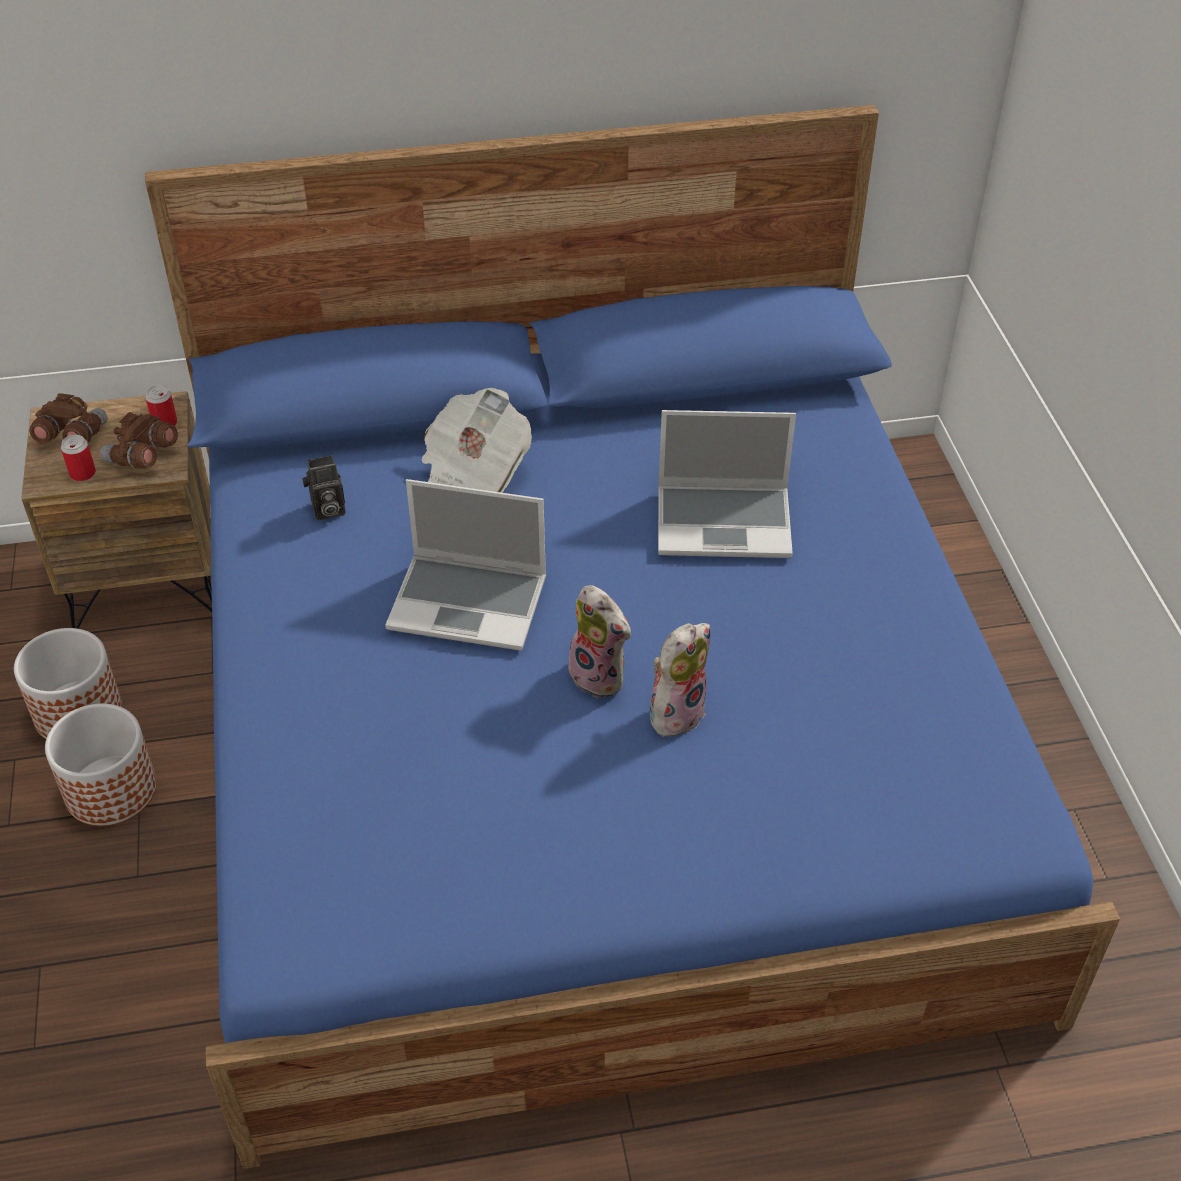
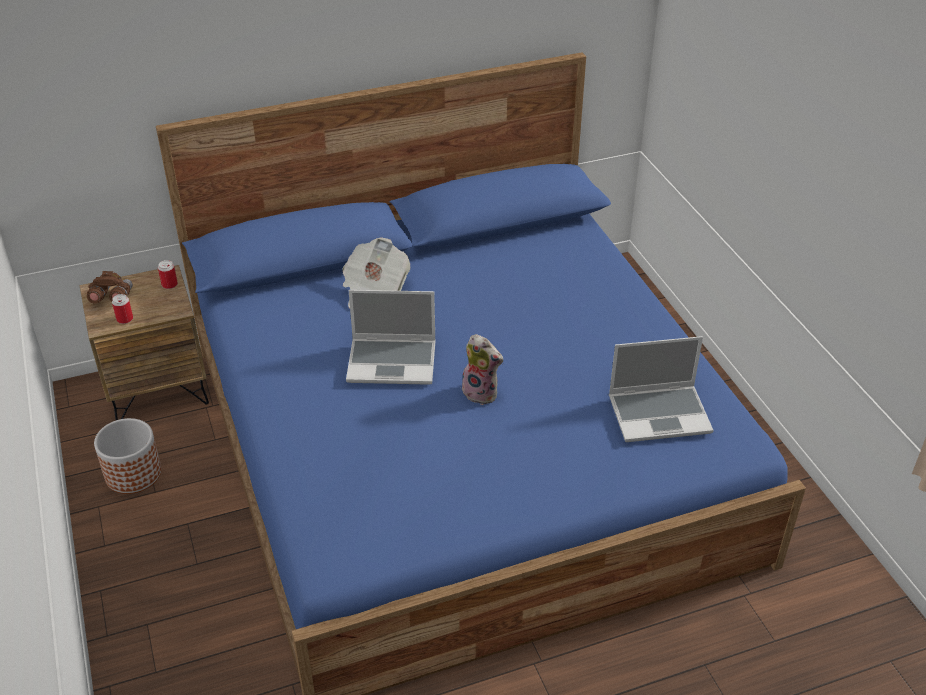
camera: 10 degrees left, 5 degrees down
(111, 790) = (167, 516): planter -> none
(142, 457) = (160, 305): brown binoculars -> none
(327, 510) = (290, 321): camera -> none
(676, 711) = (530, 406): plush toy -> none
(725, 522) = (533, 301): laptop -> laptop (660, 414)

